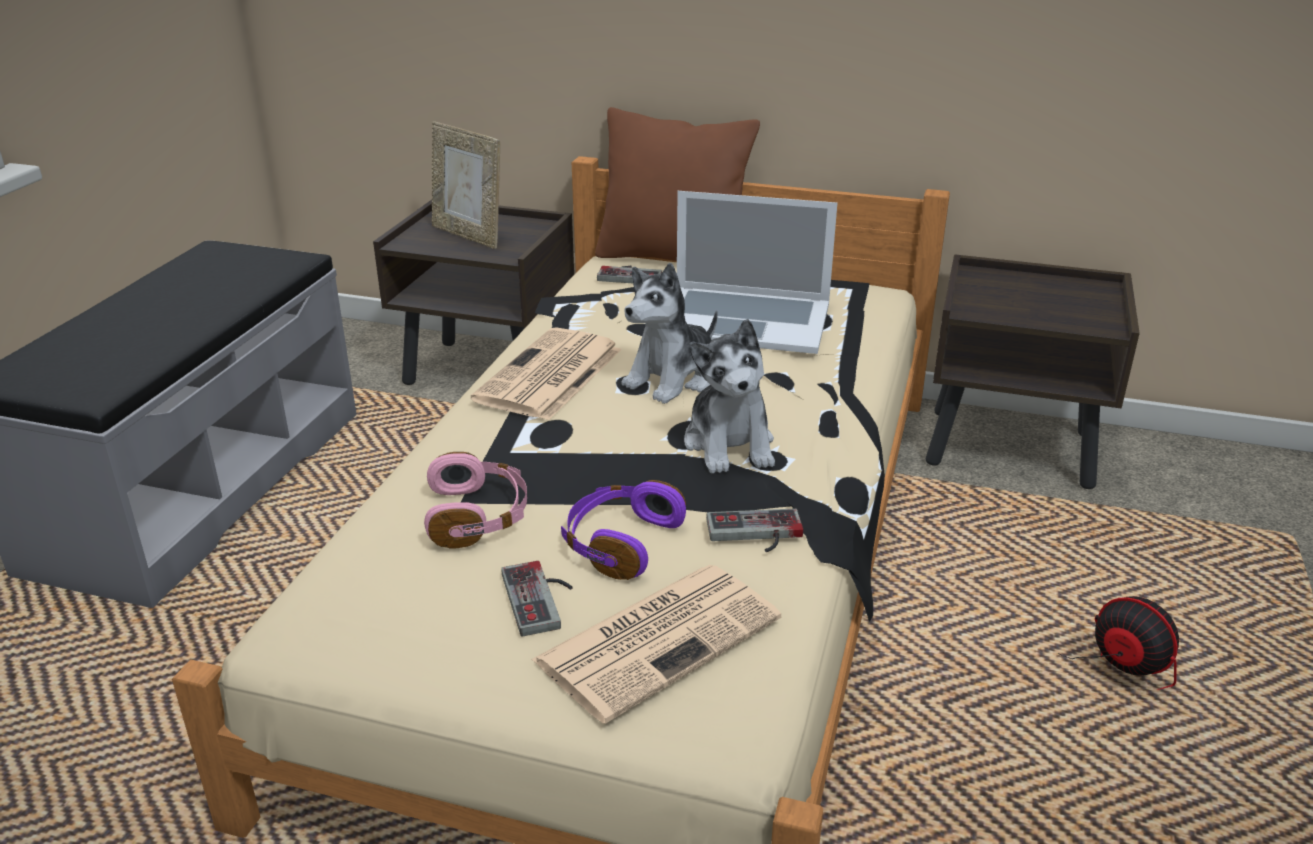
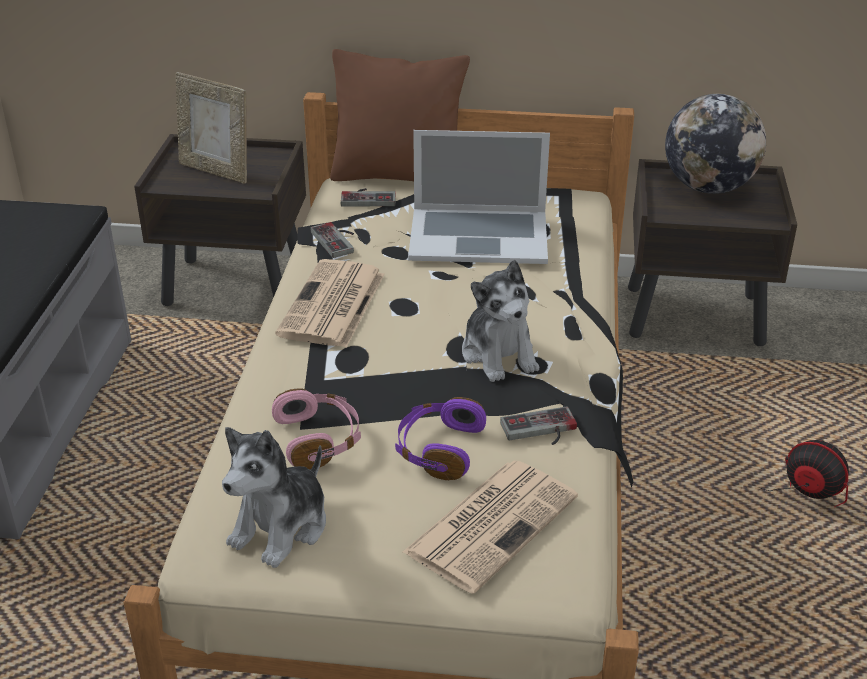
camera: 10 degrees left, 5 degrees up
(542, 598) = (394, 502): game controller -> game controller (338, 240)
(673, 379) = (436, 298): plush toy -> plush toy (281, 527)
(1034, 289) = (708, 187): none -> globe

